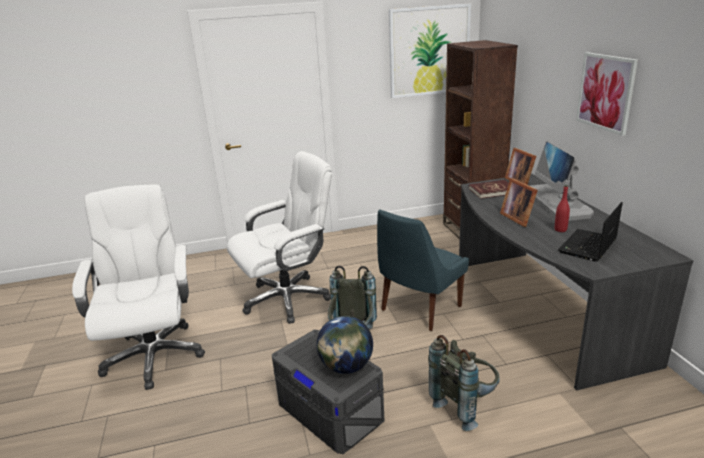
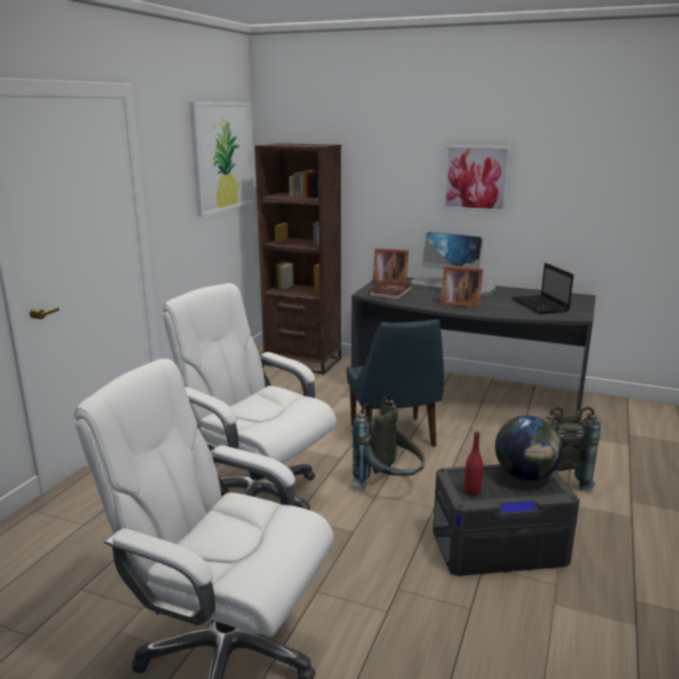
camera: 55 degrees left, 5 degrees down
(287, 298) = (257, 497): white office chair -> white office chair turned 60 degrees counterclockwise
(560, 230) = (501, 302): red bottle -> red bottle (472, 491)

